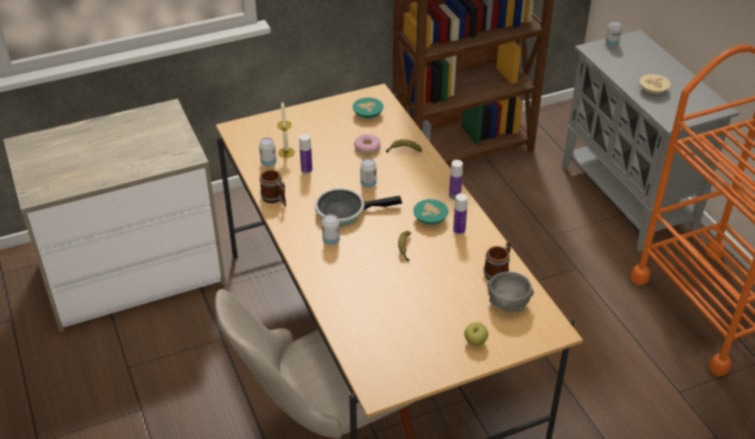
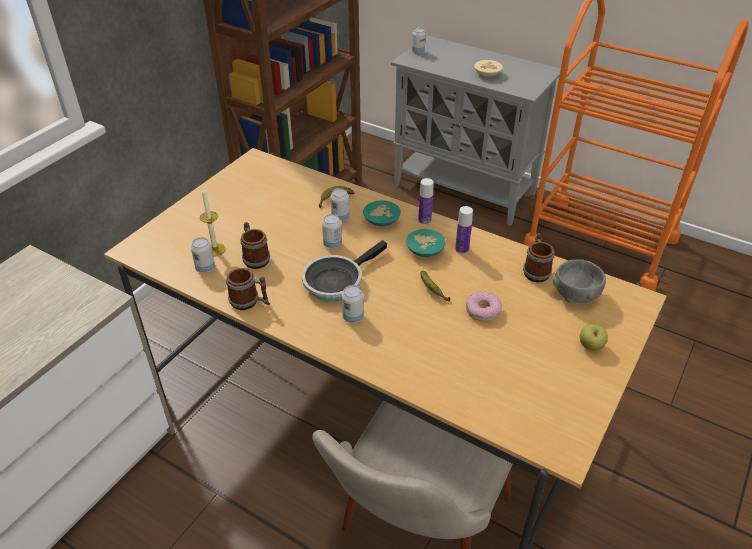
camera: 35 degrees left, 0 degrees up
(306, 170) = (255, 258): bottle -> mug
(366, 114) = (263, 180): turquoise bowl -> turquoise bowl (380, 221)
(367, 148) = (296, 211): donut -> donut (483, 310)
(394, 166) = (340, 218): none -> can

